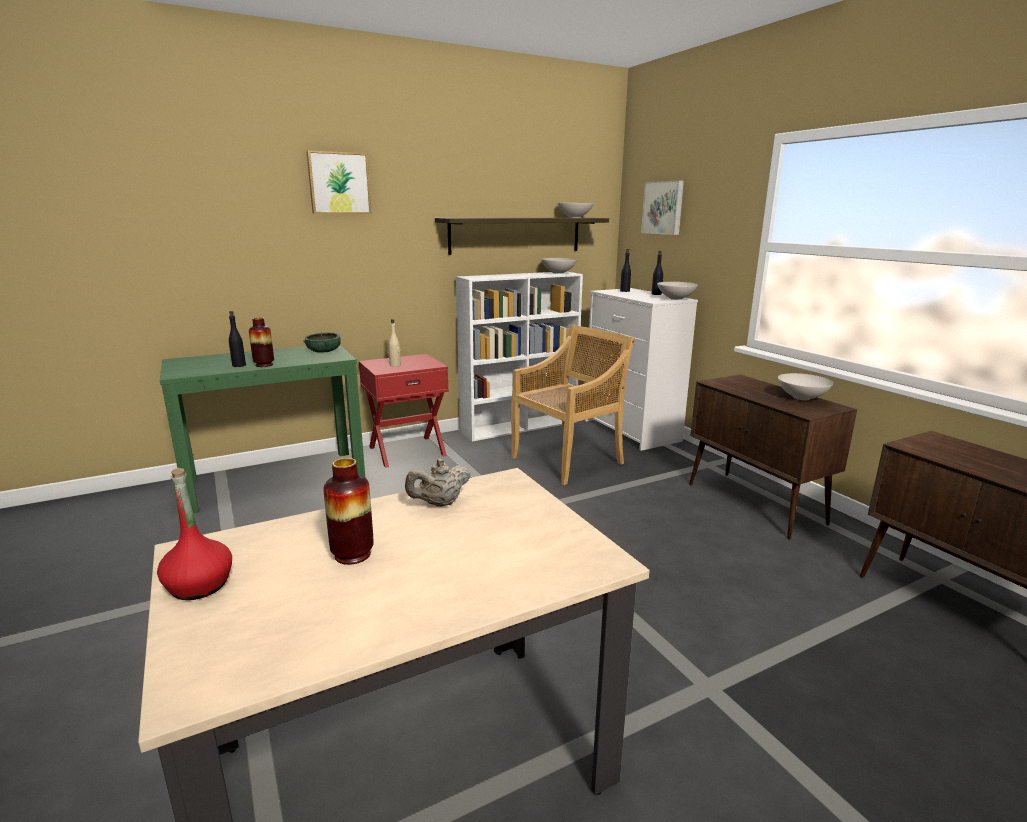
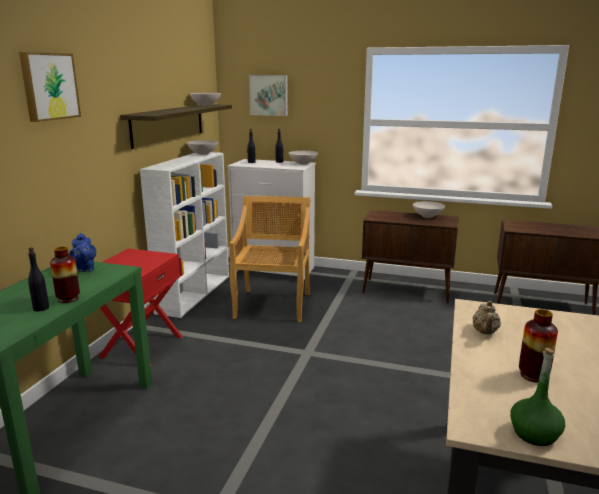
camera: 45 degrees left, 0 degrees up
(200, 585) = (534, 434): red bottle -> green bottle
(324, 351) = (85, 269): green bowl -> blue teapot
(395, 365) = (131, 265): beige bottle -> none

